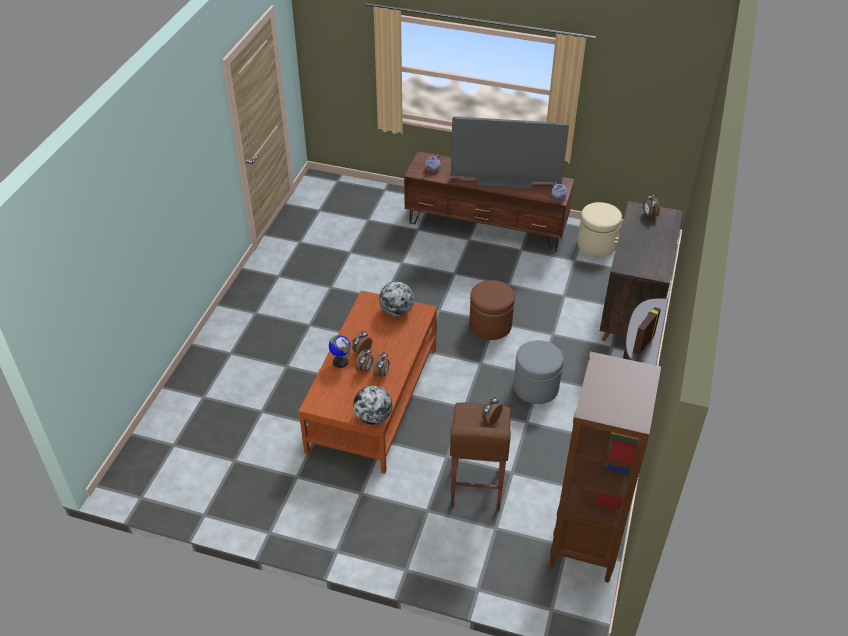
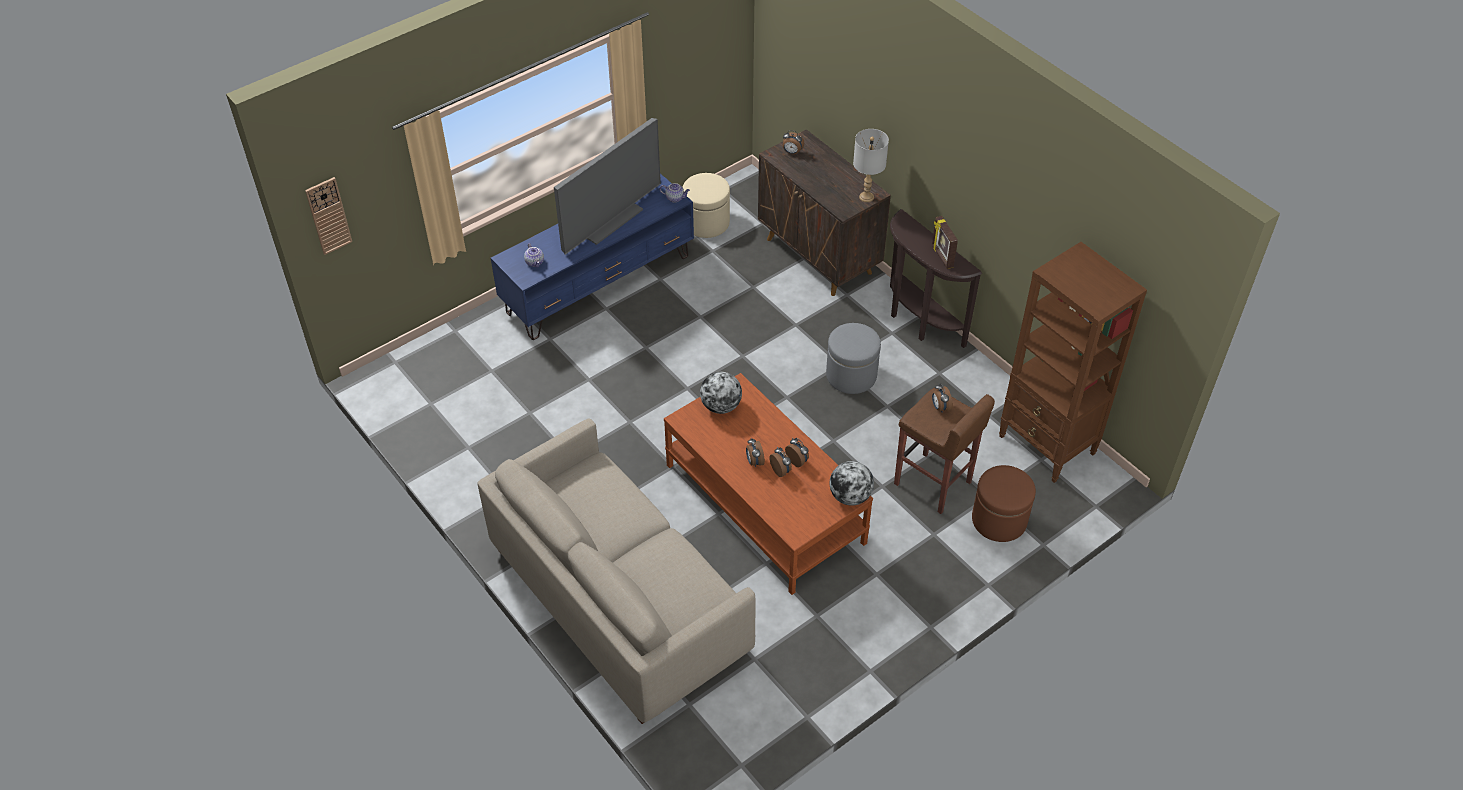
camera: 55 degrees left, 5 degrees up
(233, 367) = (618, 600): none -> beige sofa
(317, 44) = (328, 216): none -> wall clock
(340, 362) = (754, 485): globe -> none
(486, 226) = (599, 283): brown tv stand -> blue tv stand
(490, 325) = (744, 361): brown ottoman -> brown ottoman (999, 520)
(650, 271) = (866, 197): none -> grey table lamp

